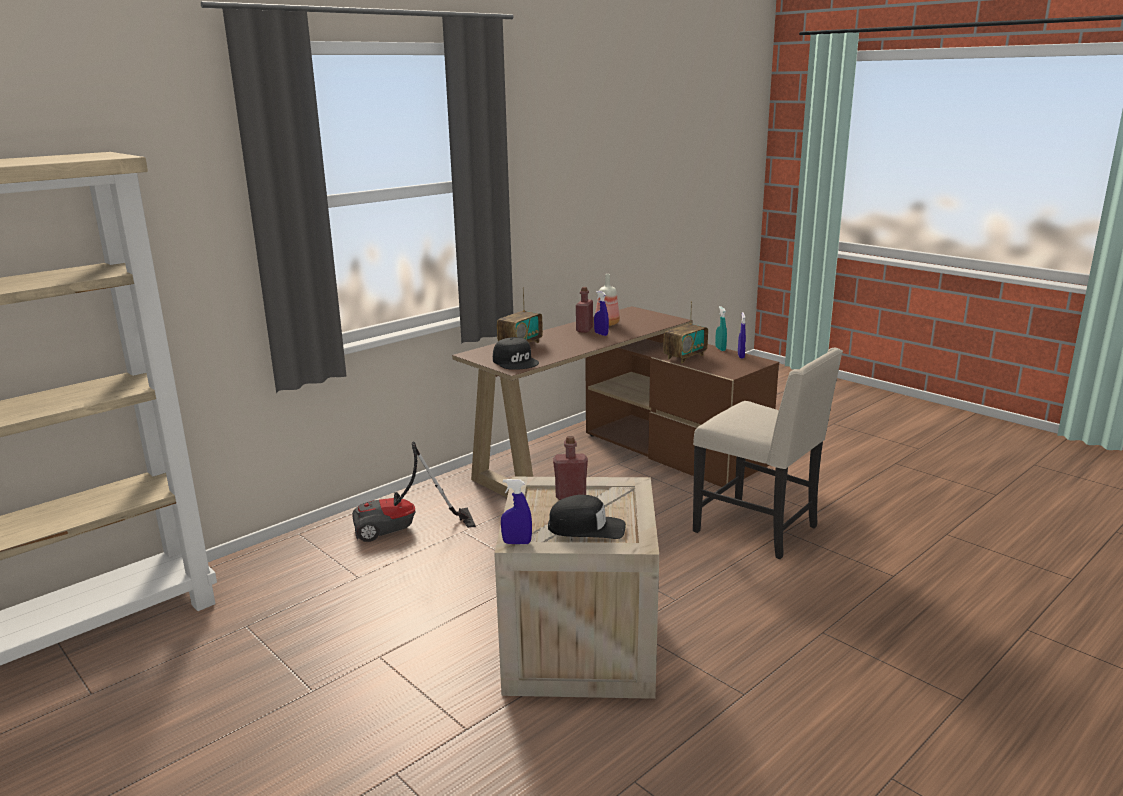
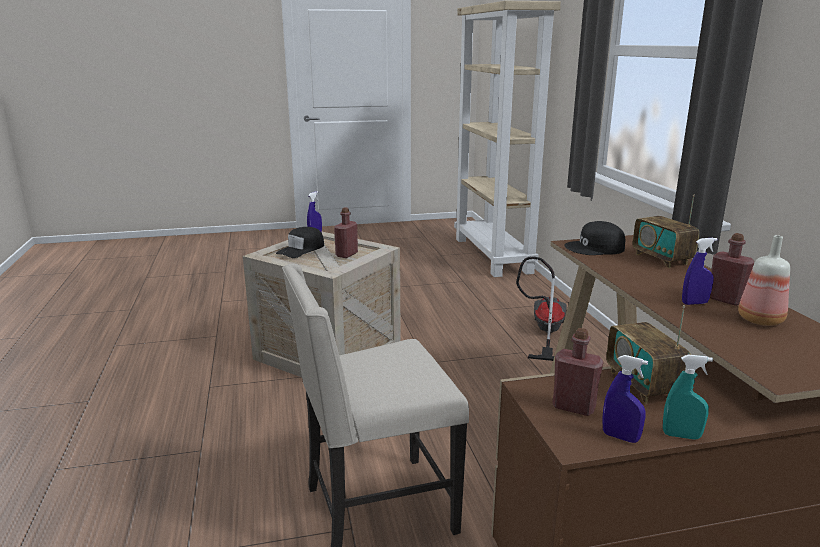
camera: 120 degrees right, 0 degrees up
(731, 365) = (573, 407): none -> red bottle

